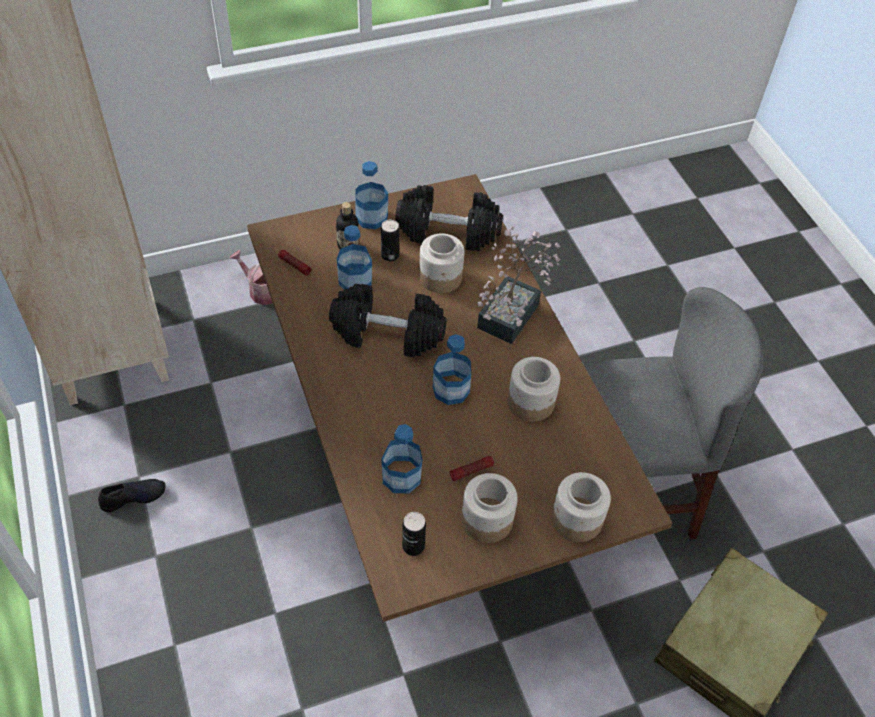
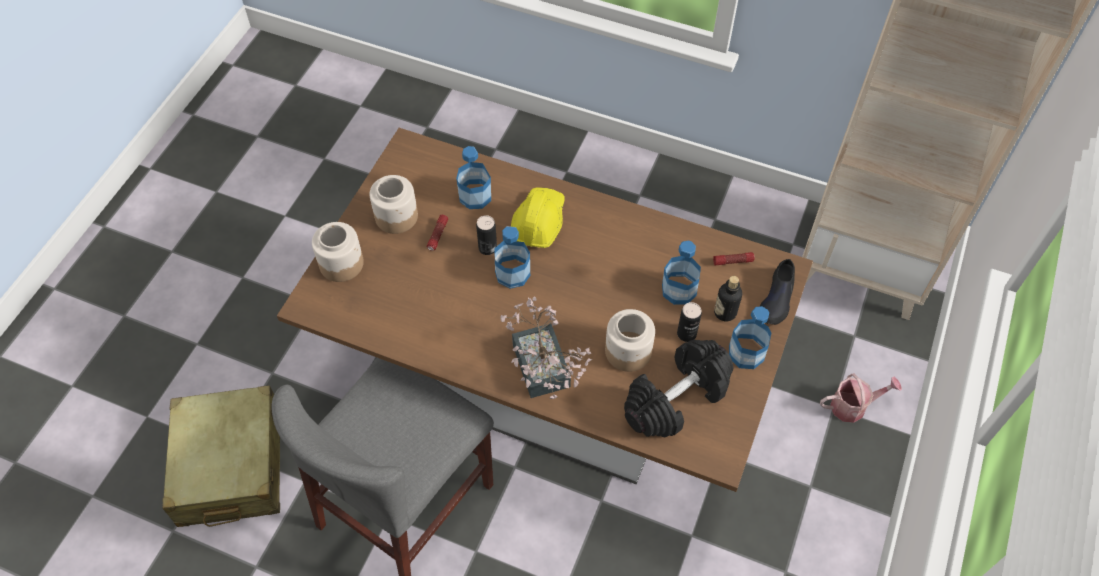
camera: 135 degrees right, 5 degrees up
(133, 496) = (699, 207): black shoe -> black shoe (777, 299)
(382, 409) = (538, 222): none -> yellow hard hat
(387, 334) = (602, 272): black dumbbell -> none
(413, 546) = (423, 169): can -> can (487, 248)
(531, 402) = (449, 313): jar -> none

